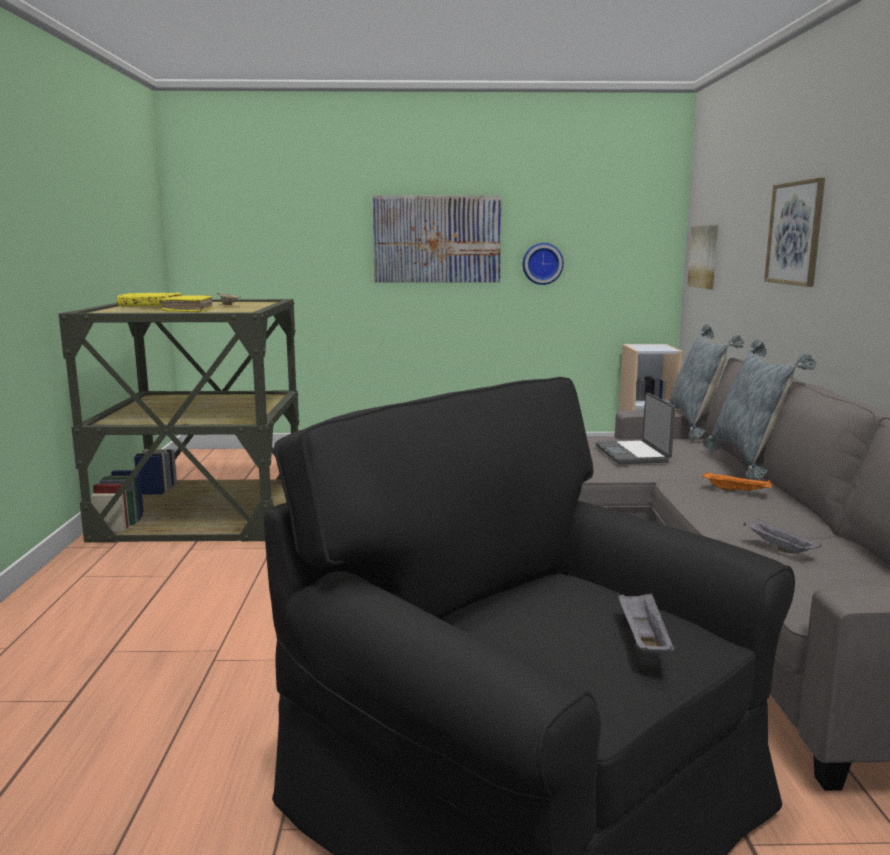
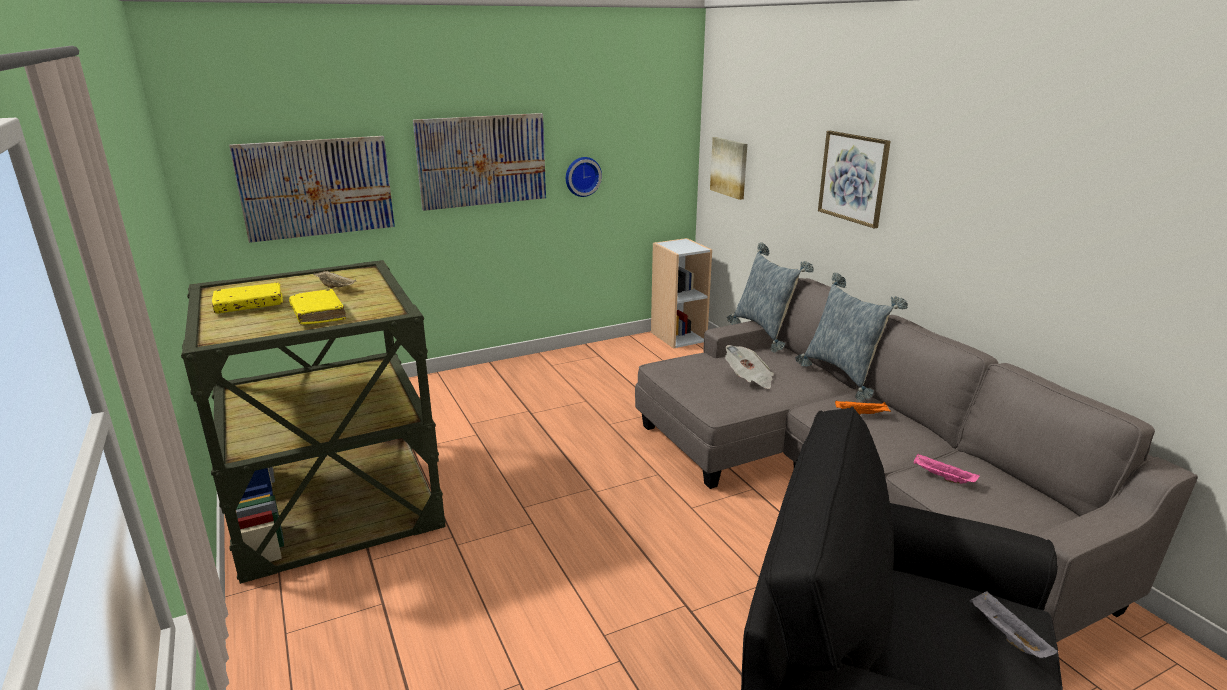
camera: 25 degrees left, 10 degrees up
(282, 252) = (316, 187): none -> picture
(633, 454) = (749, 379): laptop -> newspaper
(777, 547) = (942, 477): grey tray -> pink tray

